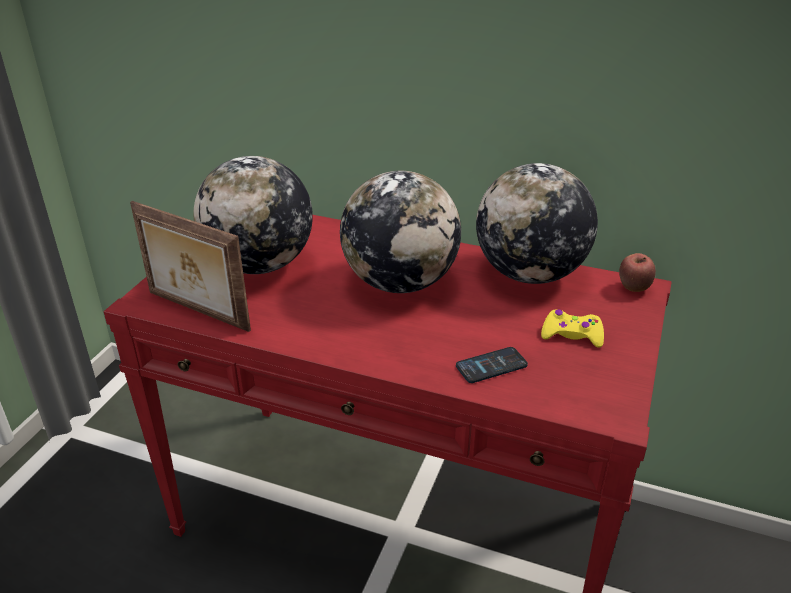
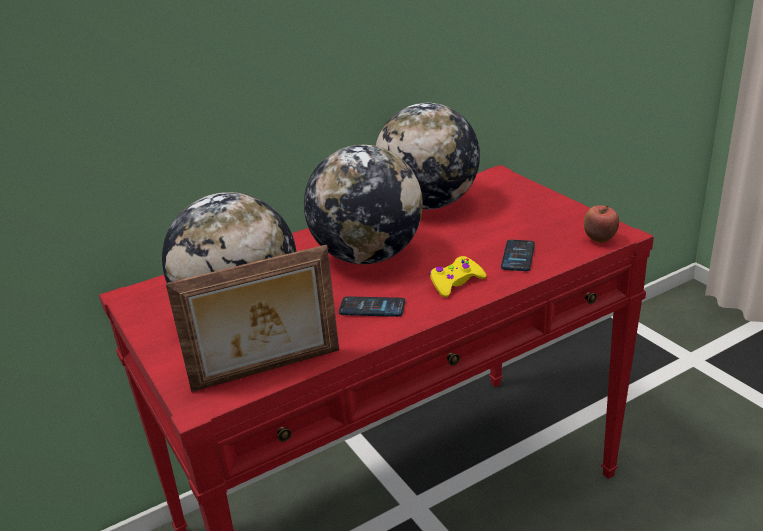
camera: 50 degrees left, 5 degrees down
(322, 321) = (372, 308): none -> phone
(572, 335) = (517, 216): yellow game controller -> yellow game controller (455, 283)
(633, 288) = (493, 178): apple -> apple (599, 240)

